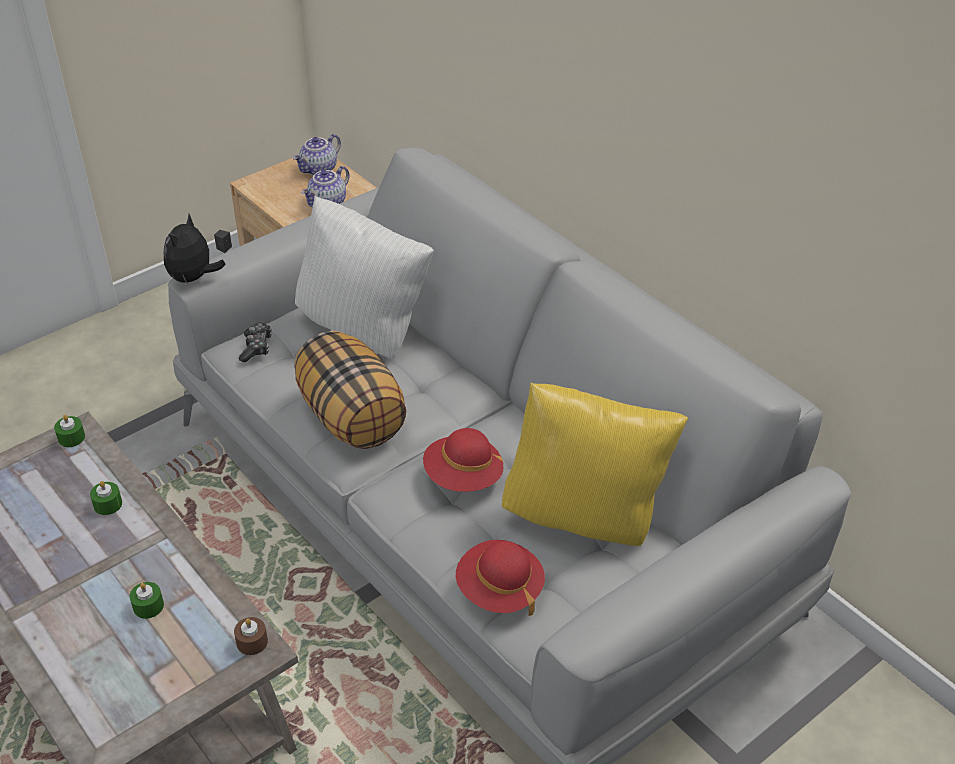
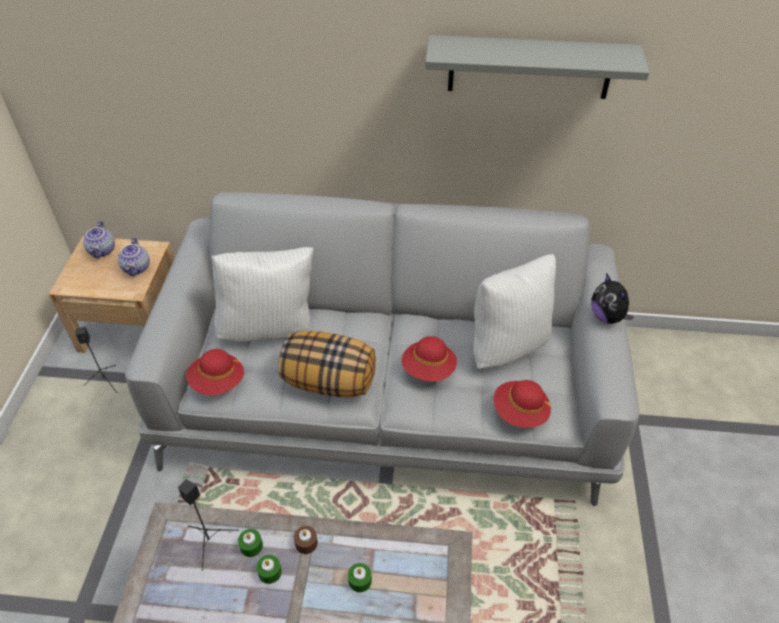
camera: 45 degrees left, 5 degrees up
(71, 438) = (167, 527): green candle -> green candle (270, 572)
(85, 474) = (210, 541): none -> black speaker
(193, 278) = (147, 364): plush toy -> plush toy (607, 316)
(252, 642) = (441, 546): brown candle -> brown candle (306, 543)
(256, 347) = (217, 382): game controller -> red hat
(586, 517) = (508, 345): yellow pillow -> white pillow
(779, 134) = (530, 67): none -> grey shelf

